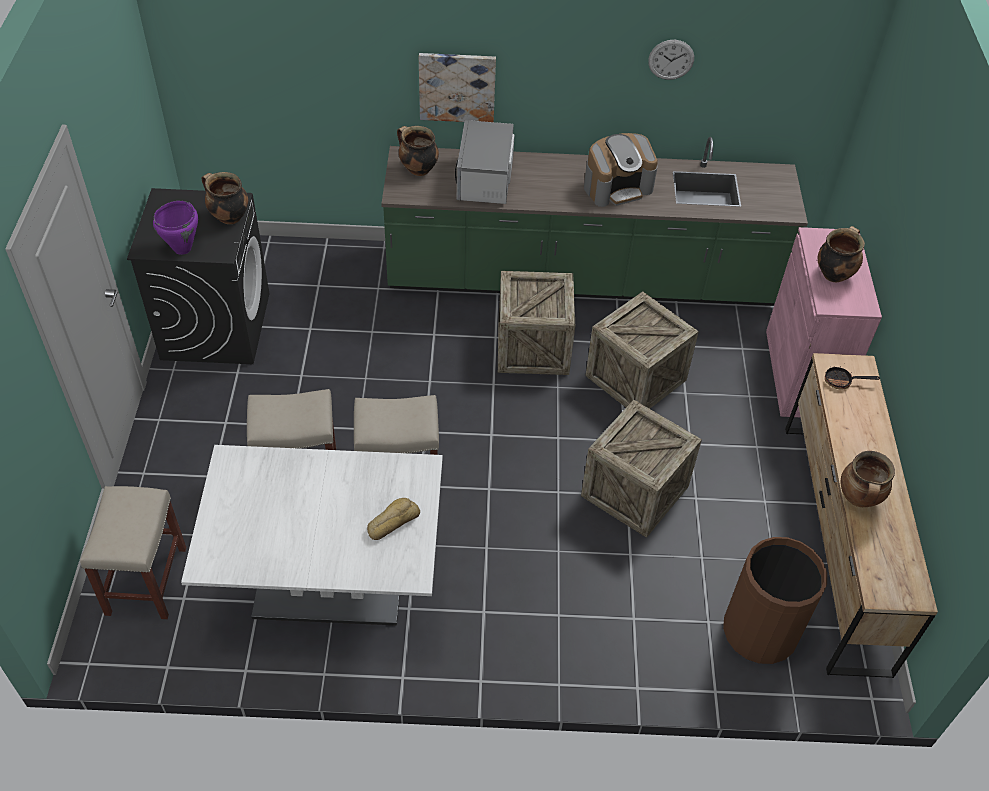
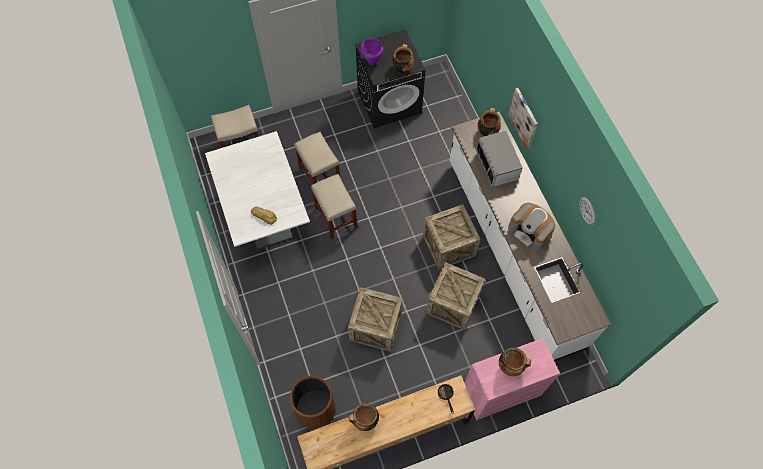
camera: 70 degrees right, 15 degrees up
(485, 180) = (497, 166): microwave -> microwave turned 90 degrees counterclockwise
(581, 279) = (513, 252): green counter -> white counter

